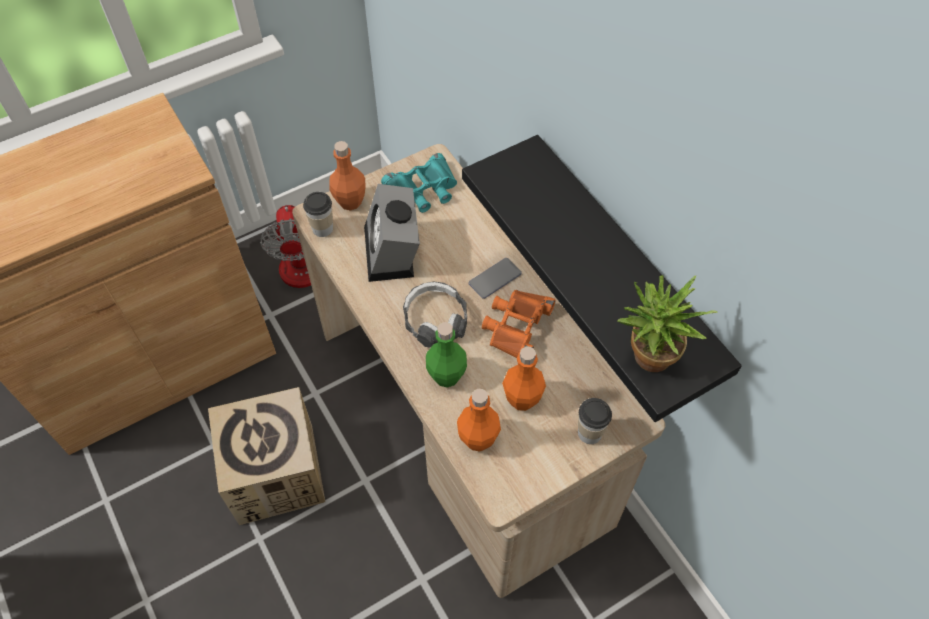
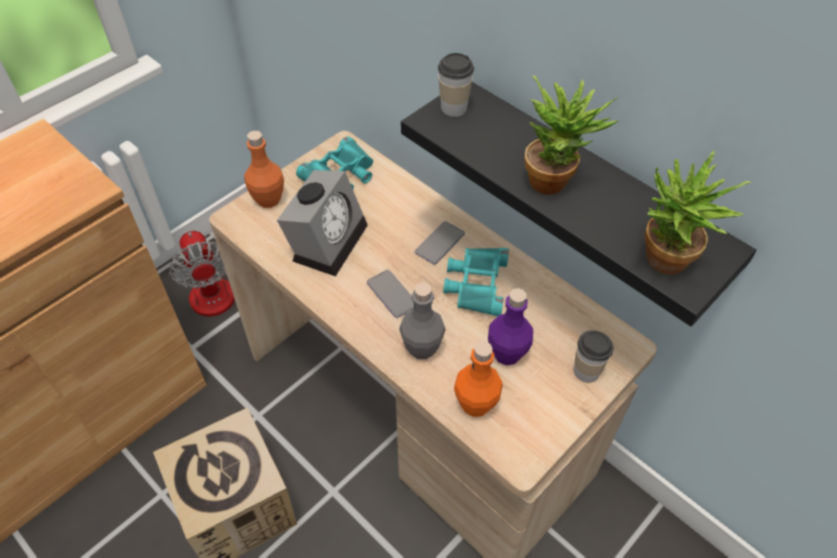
camera: 15 degrees left, 5 degrees down
(322, 228) = (246, 230): cup -> cup (453, 108)
(393, 253) = (328, 239): alarm clock -> alarm clock turned 135 degrees counterclockwise
(435, 319) = (392, 294): headphones -> phone
(446, 376) = (422, 348): green bottle -> grey bottle
(516, 326) = (476, 284): orange binoculars -> turquoise binoculars
(522, 399) = (507, 353): orange bottle -> purple bottle
(581, 257) = (555, 180): none -> potted plant

